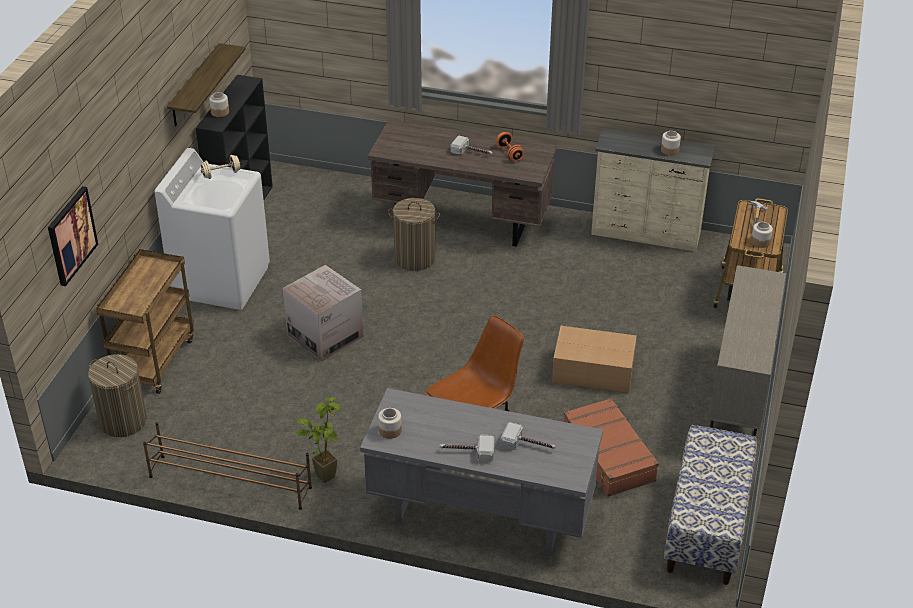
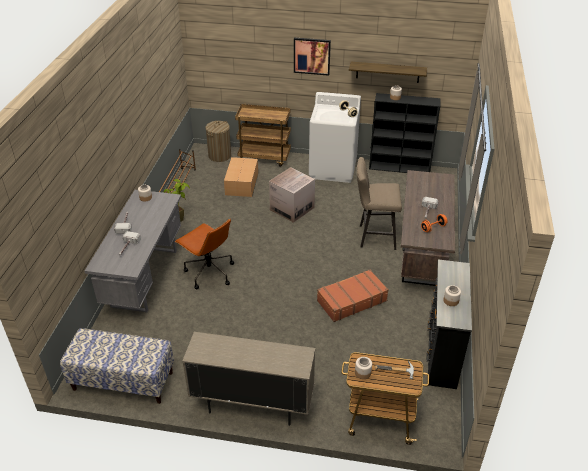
camera: 85 degrees right, 0 degrees up
(71, 235) = (236, 59): picture -> picture (312, 56)
(414, 258) = (374, 236): laundry basket -> beige stool
(594, 371) = (272, 324): cardboard box -> cardboard box (241, 184)
(607, 456) = (190, 331): brown suitcase -> brown suitcase (351, 300)
(646, 234) = (441, 353): beige dresser -> black dresser

